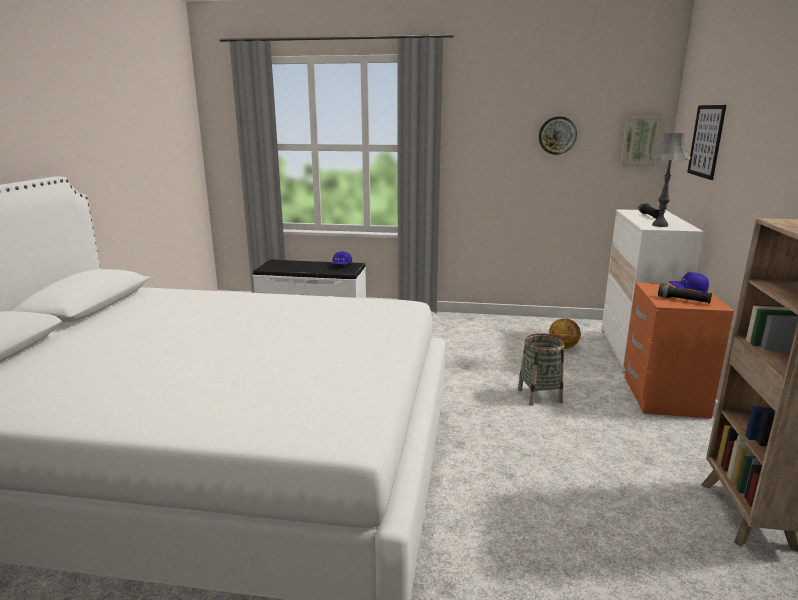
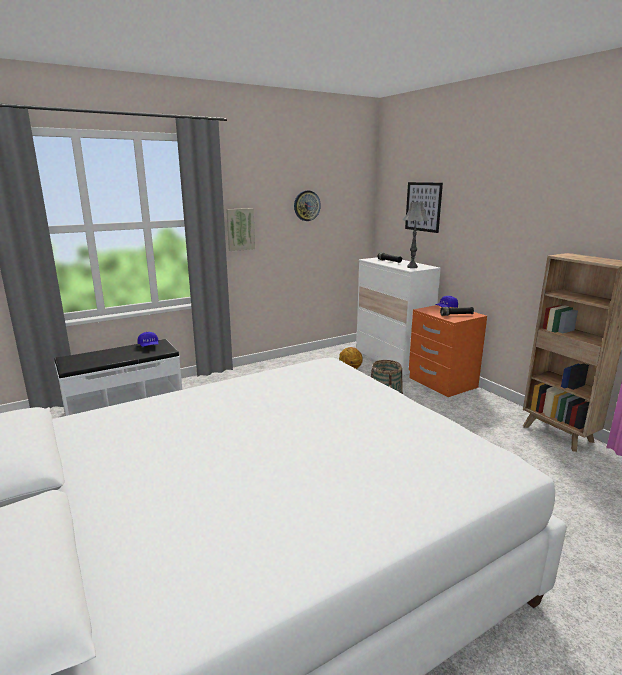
camera: 40 degrees left, 0 degrees up
(640, 142) = (358, 208): picture -> picture (240, 229)

